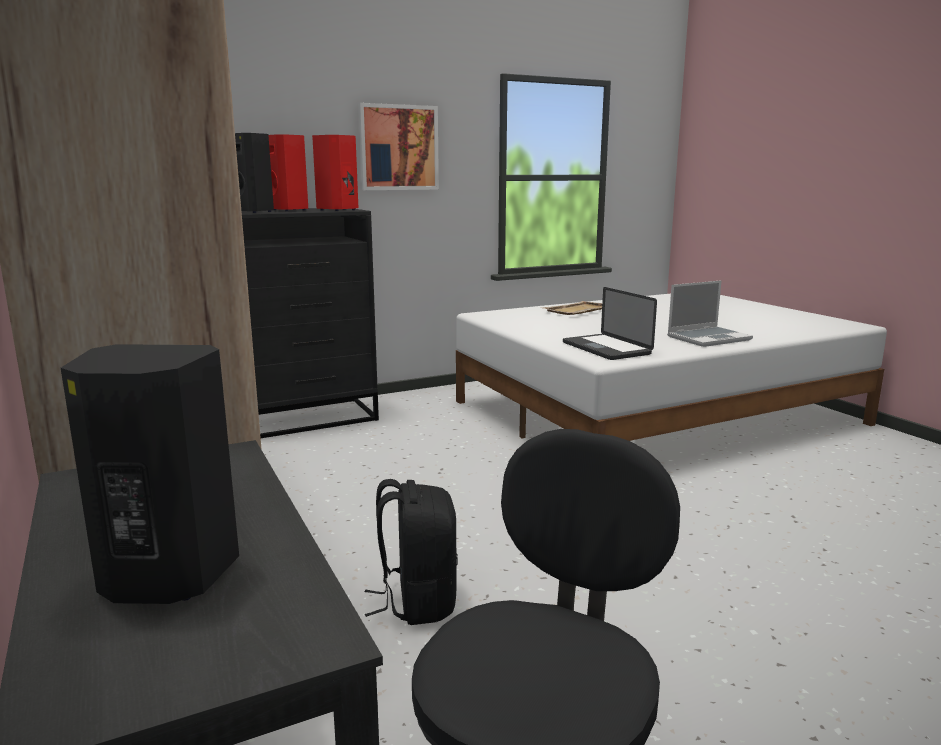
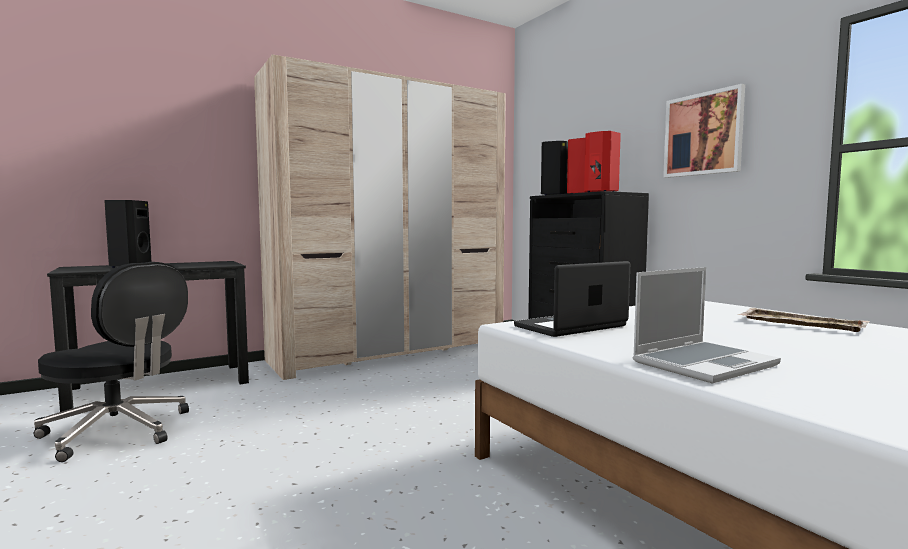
camera: 85 degrees right, 10 degrees down
(417, 602) = (302, 402): black backpack -> none
(709, 338) = (703, 363): laptop -> laptop turned 90 degrees counterclockwise

